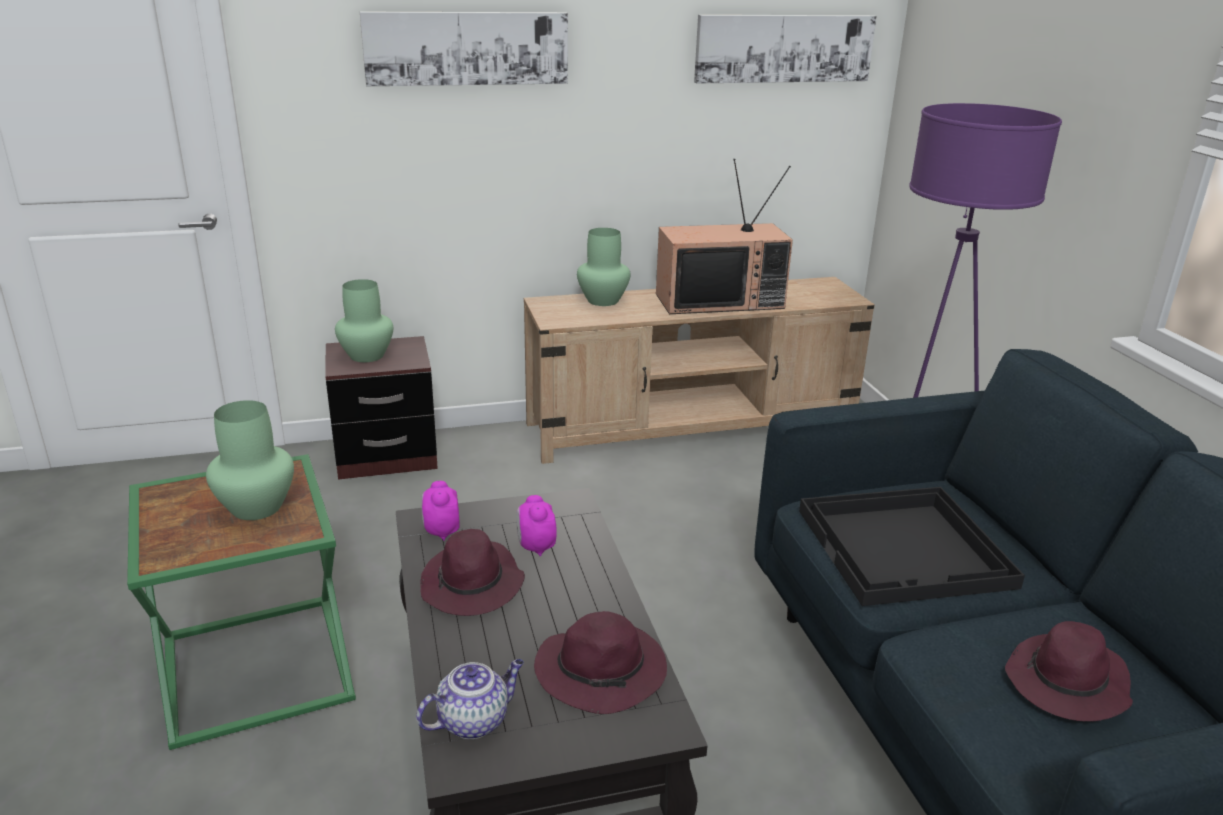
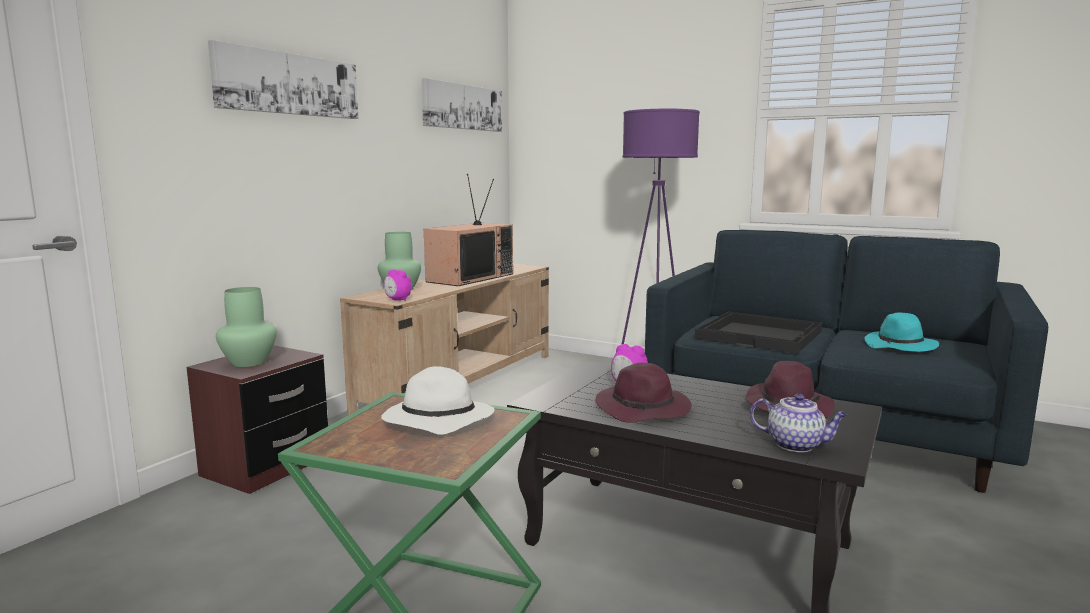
camera: 45 degrees left, 15 degrees down
(255, 507) = (436, 421): green vase -> white hat
(441, 532) = (562, 400): alarm clock -> alarm clock (397, 300)
(474, 720) = (796, 445): teapot -> teapot turned 105 degrees clockwise
(1067, 684) = (900, 346): purple hat -> turquoise hat

